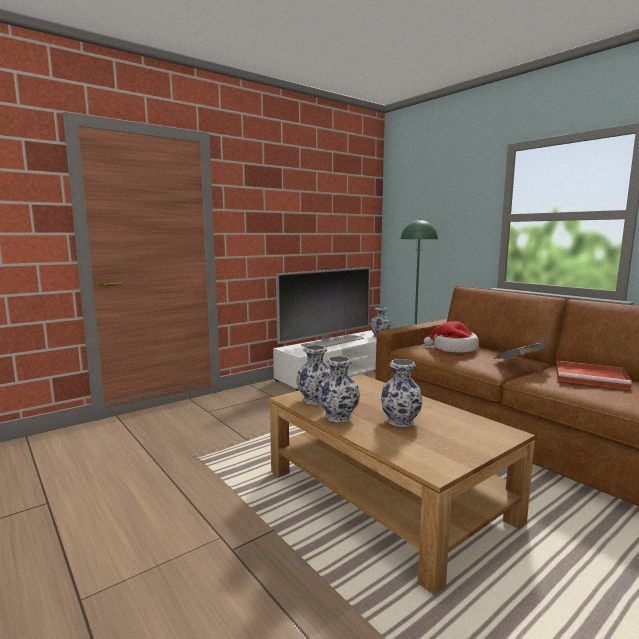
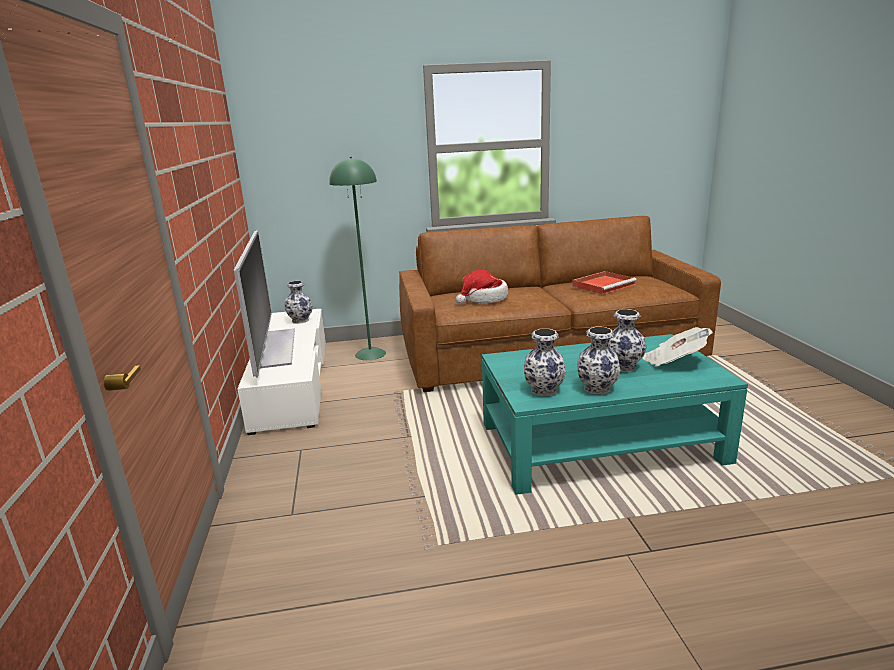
camera: 60 degrees left, 10 degrees up
(387, 495) = (600, 442): brown coffee table -> turquoise coffee table
(519, 364) = (549, 292): newspaper -> newspaper (673, 361)

